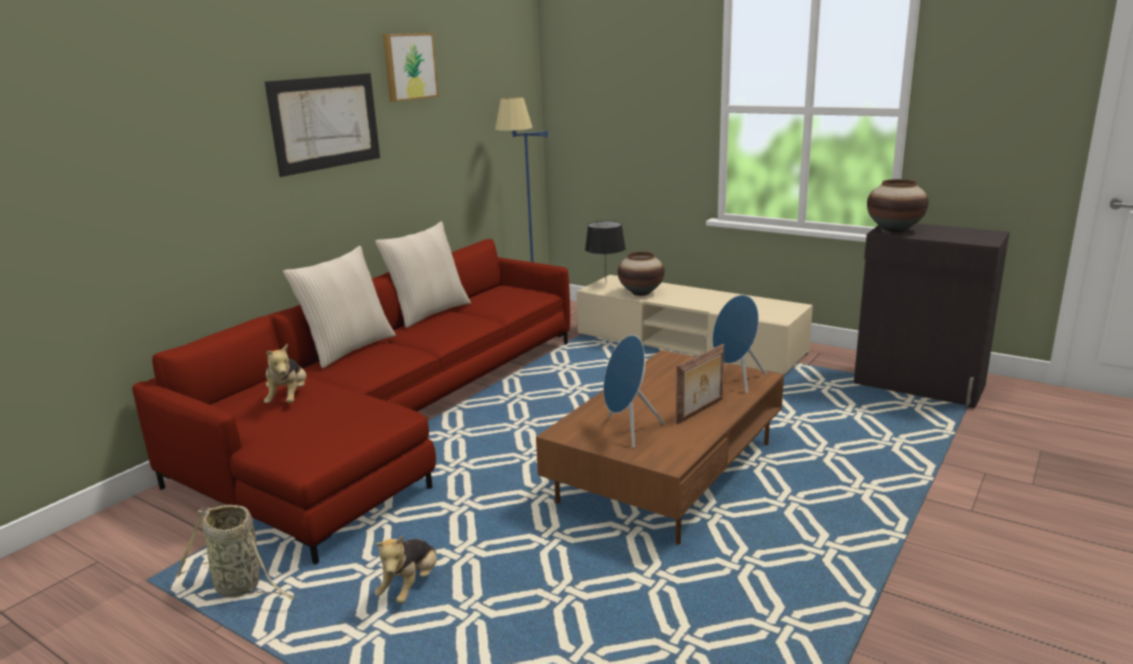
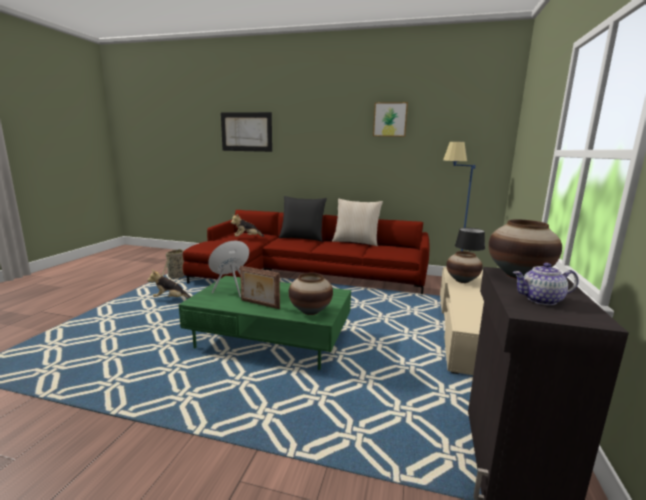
camera: 70 degrees right, 5 degrees down
(326, 122) = (333, 142): picture -> picture (246, 132)
(348, 349) = (302, 238): beige pillow -> black pillow
(667, 472) = (272, 339): brown coffee table -> green coffee table
(736, 380) = (310, 311): blue speaker -> vase
(957, 235) = (541, 300): none -> teapot

